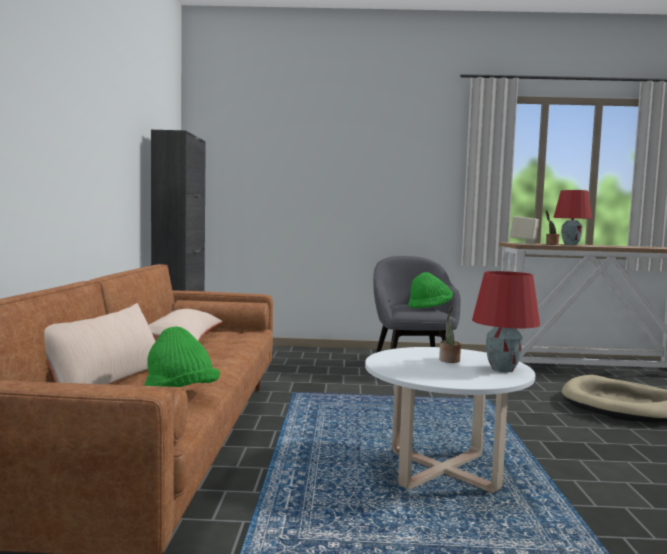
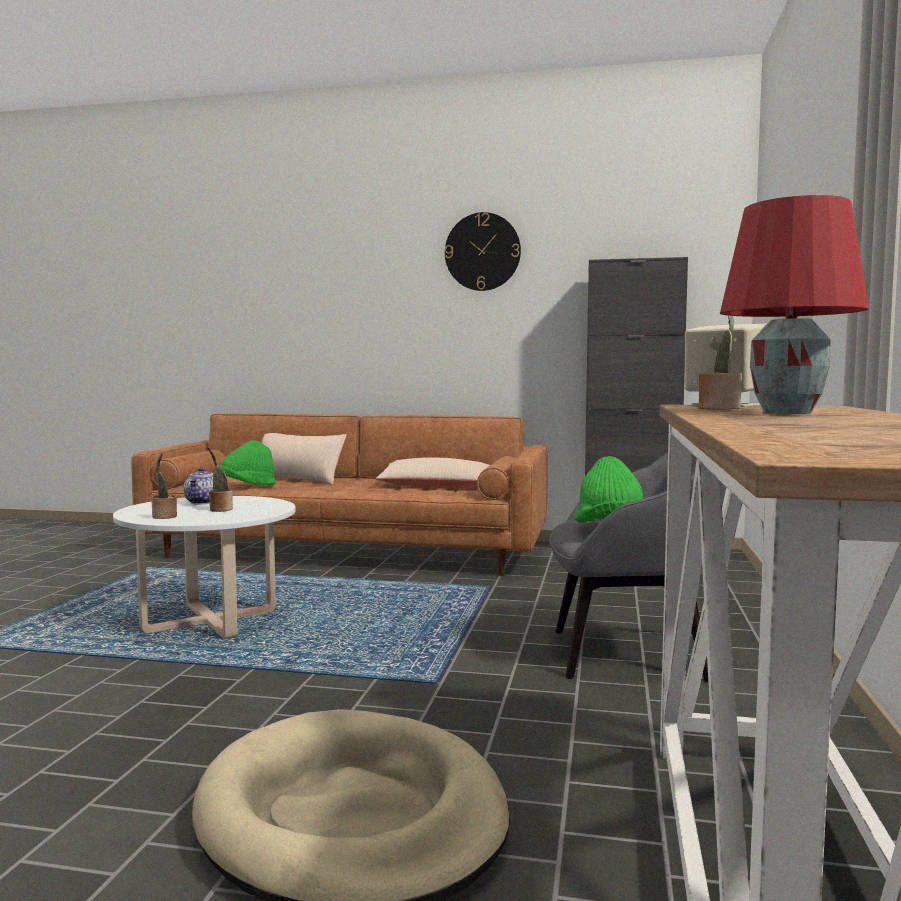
camera: 100 degrees right, 0 degrees up
(103, 92) = (482, 252): none -> wall clock
(420, 368) = (203, 502): none -> teapot
(502, 369) = (164, 517): red table lamp -> potted plant

